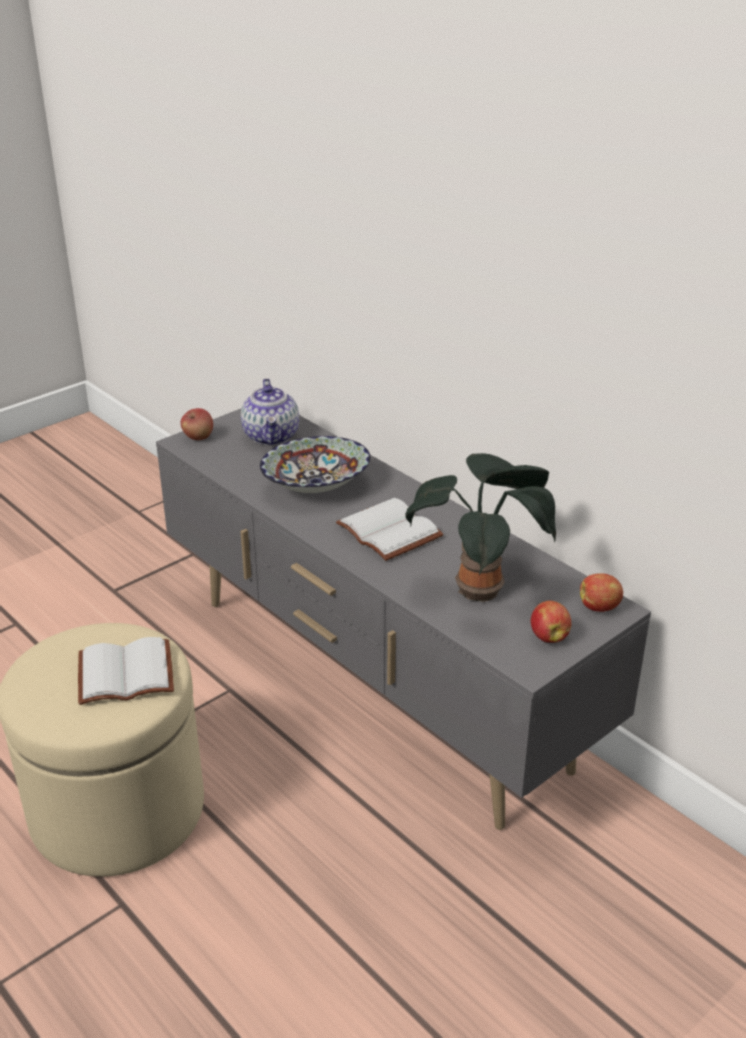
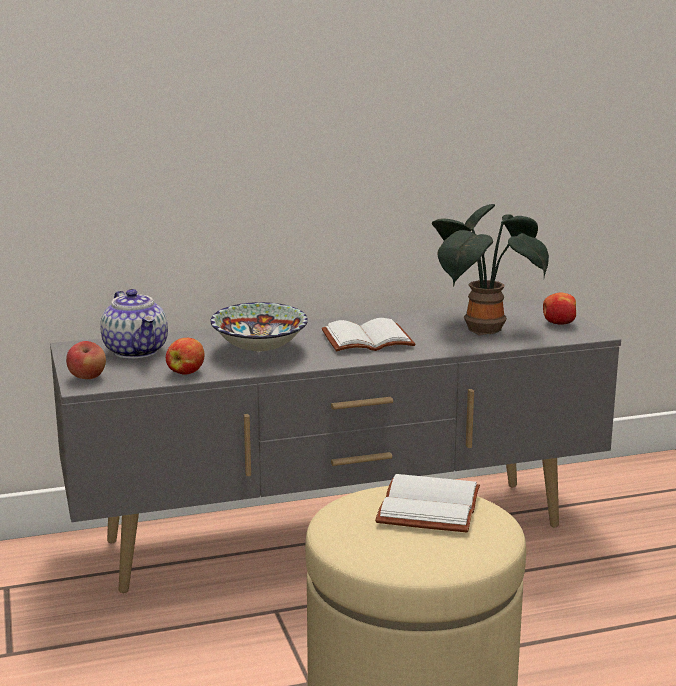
camera: 65 degrees left, 15 degrees down
(272, 436) = (137, 351): teapot -> teapot turned 45 degrees clockwise
(599, 607) = (533, 307): apple -> apple (186, 372)

